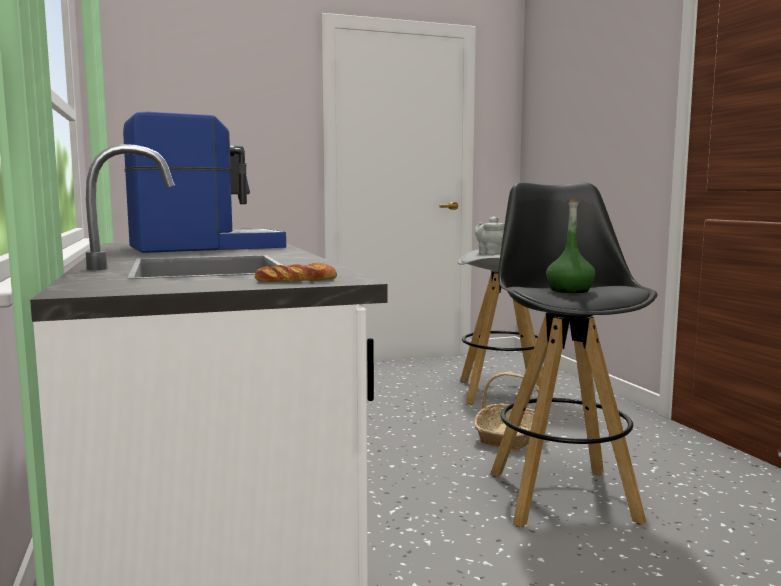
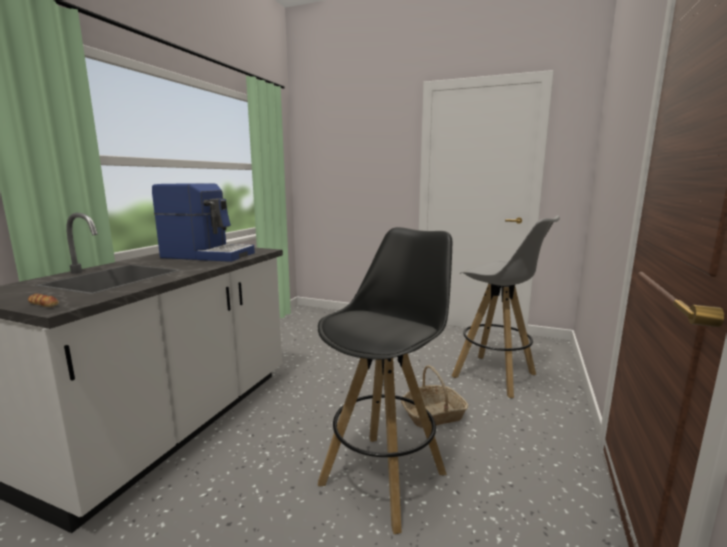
camera: 40 degrees right, 5 degrees up
(489, 254) = (488, 267): grey teapot -> none
(569, 290) = (367, 326): green bottle -> none

